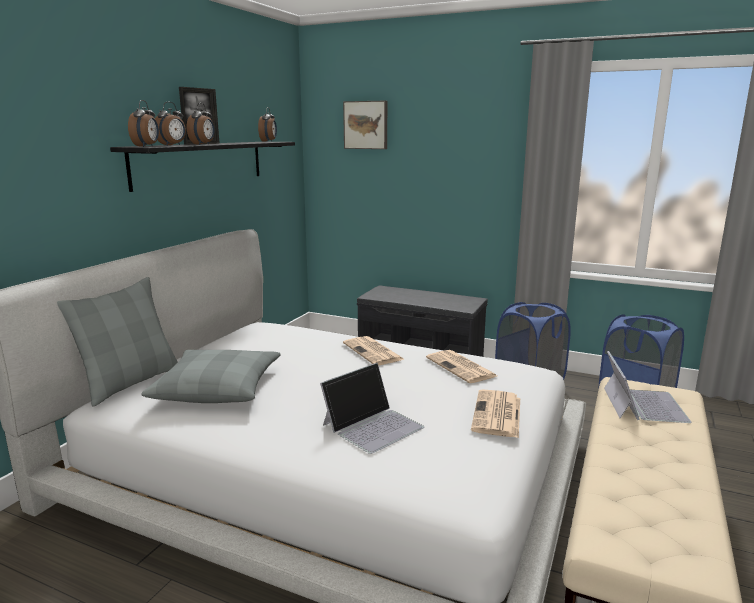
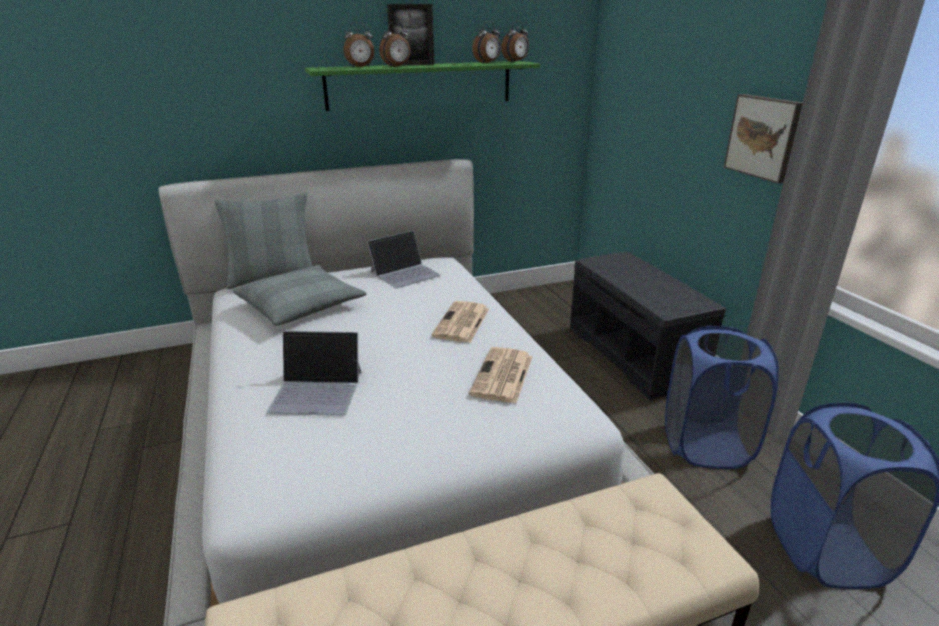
camera: 45 degrees right, 10 degrees up
(146, 146) = (325, 68): alarm clock -> alarm clock (487, 63)
(201, 163) = (420, 85): black shelf -> green shelf
(366, 125) = (648, 42): picture -> picture (764, 137)
(497, 415) = (425, 441): newspaper -> none
(643, 404) = (619, 532): laptop -> laptop (405, 273)

